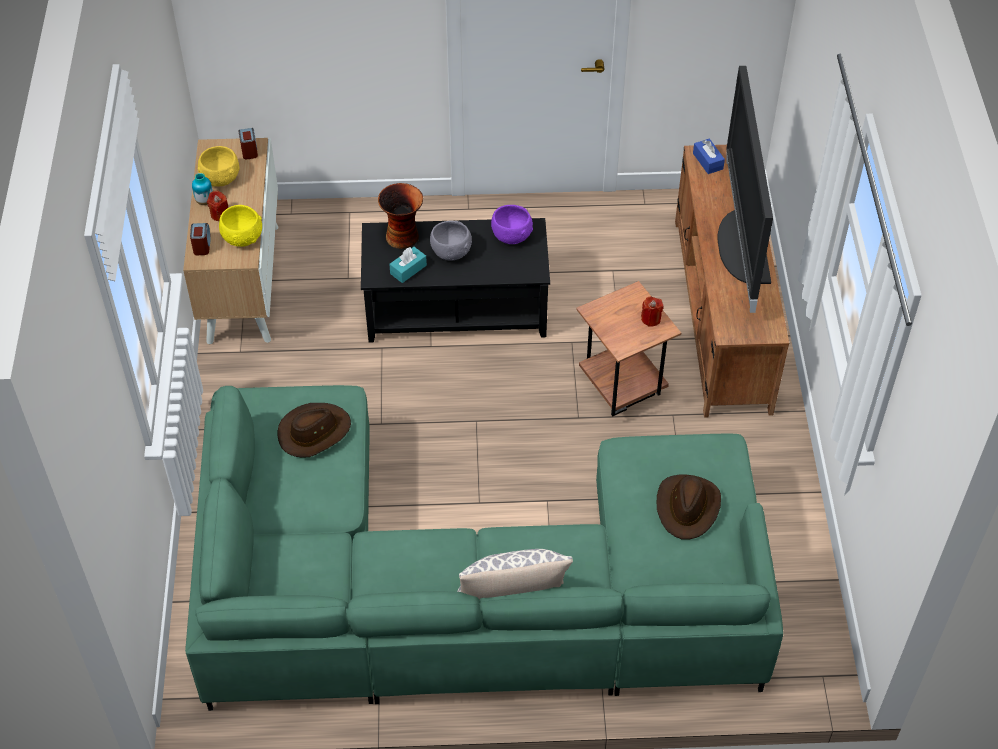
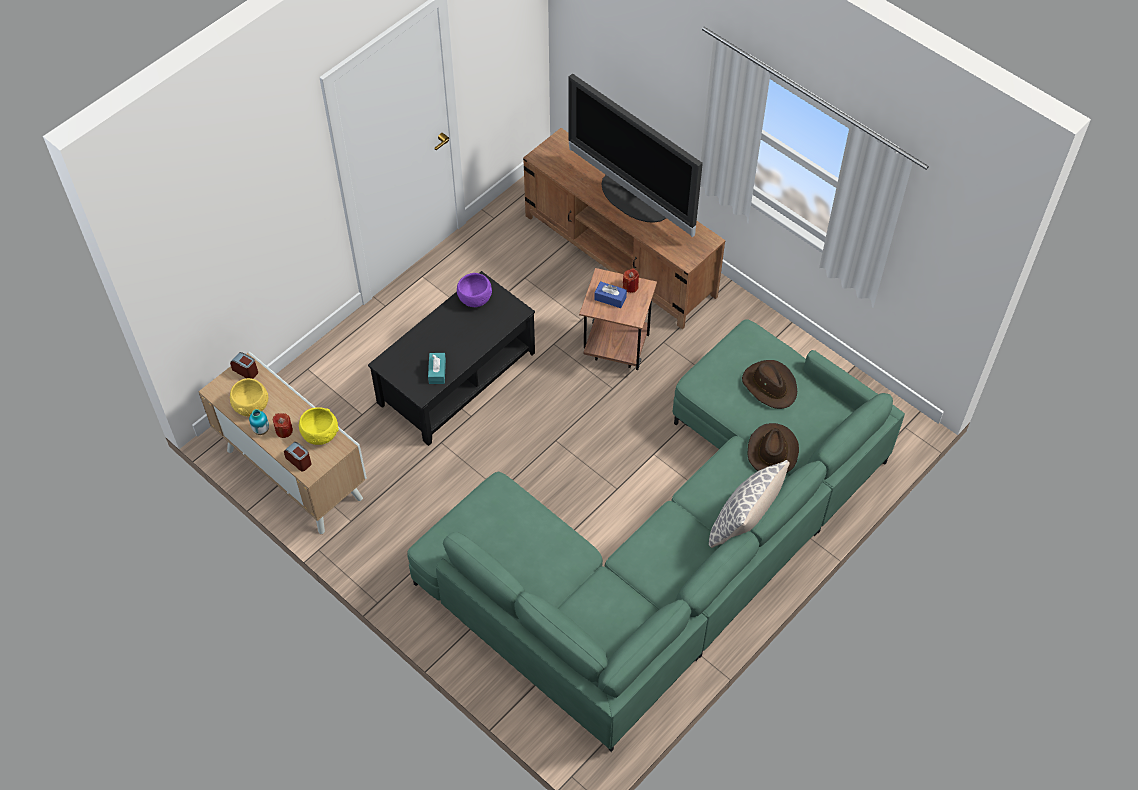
camera: 45 degrees left, 5 degrees up
(314, 432) = (507, 523): brown hat -> brown hat (772, 451)
(403, 236) = (406, 352): vase -> none
(450, 251) = (449, 338): grey bowl -> none
(708, 161) = (549, 157): blue tissue box -> blue tissue box (610, 298)

